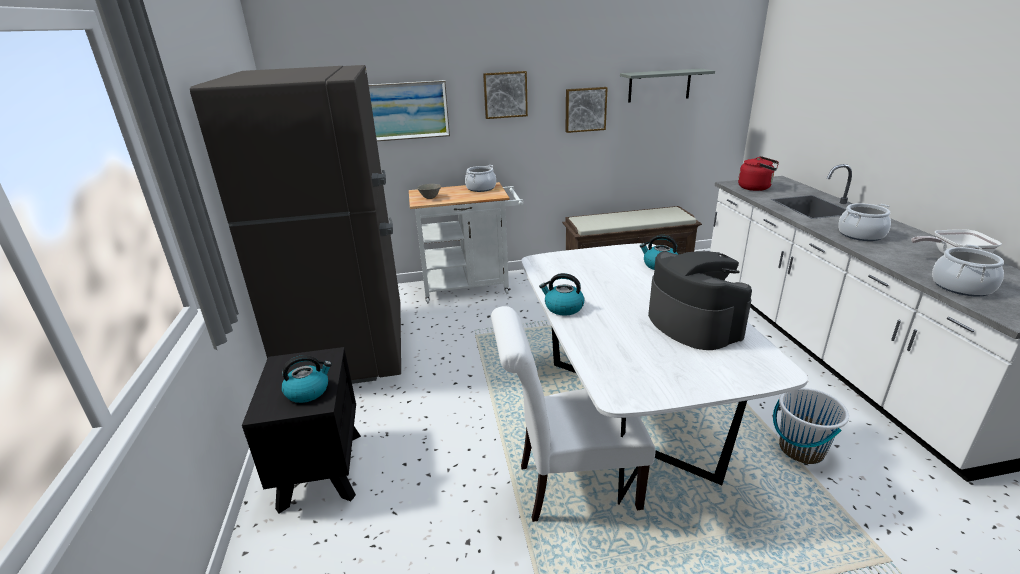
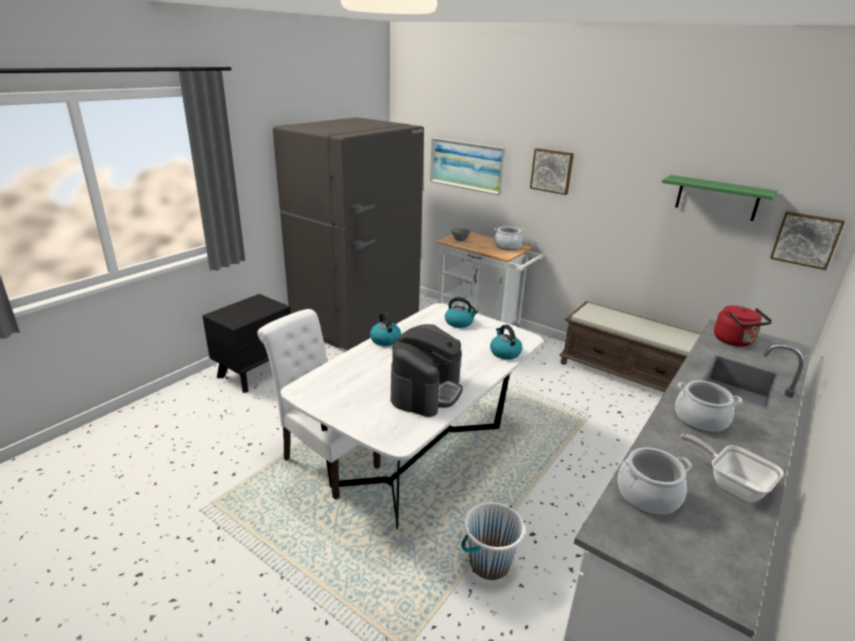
camera: 45 degrees right, 0 degrees up
(308, 391) = (242, 316): kettle -> kettle (459, 322)
(585, 109) = (626, 203): picture -> picture (806, 239)
(659, 85) = (717, 198): grey shelf -> green shelf

